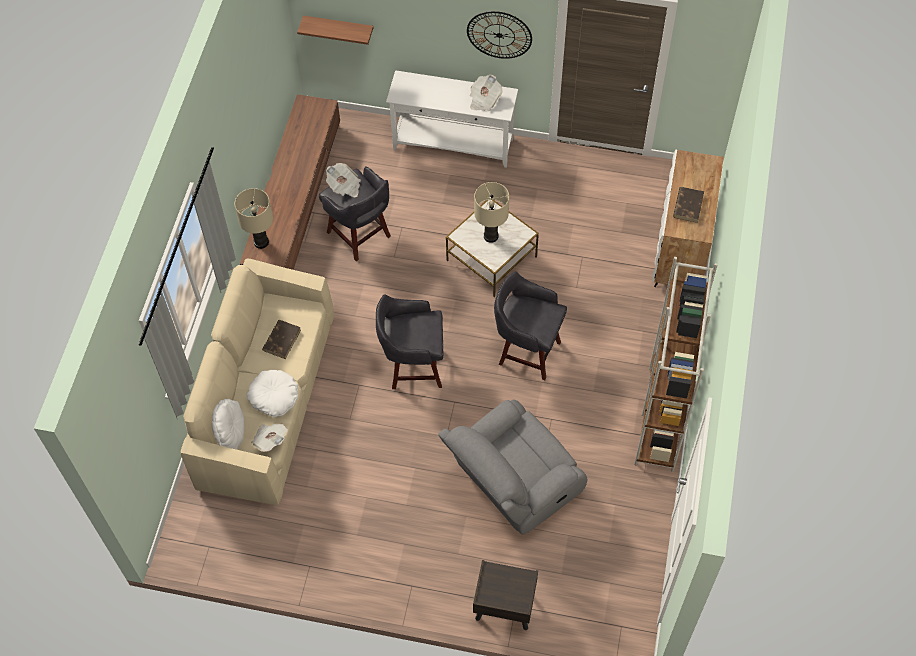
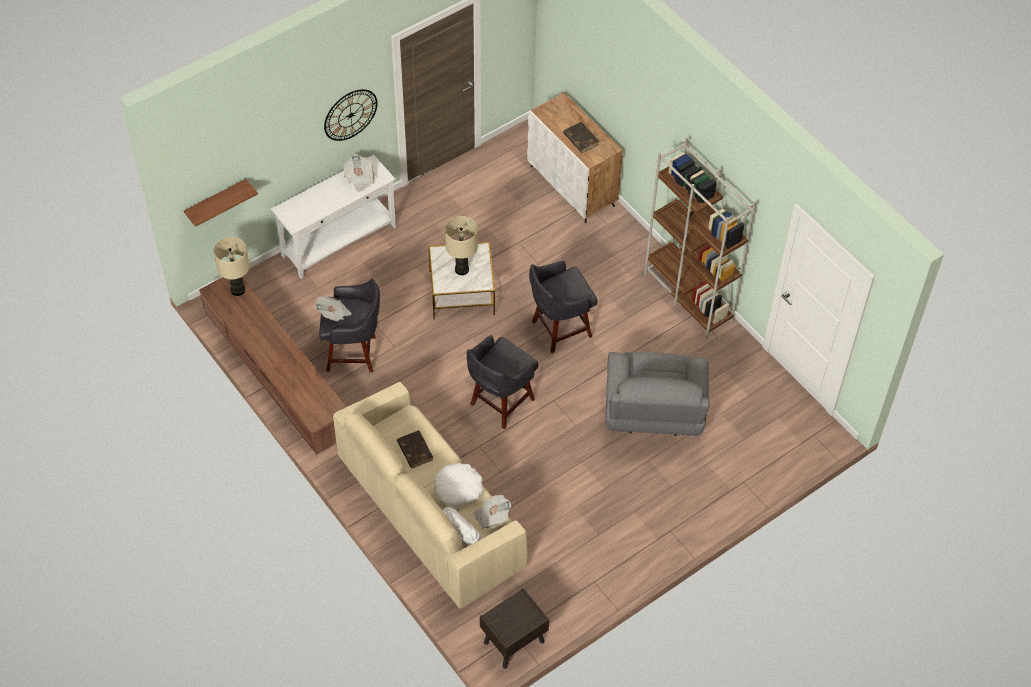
camera: 50 degrees left, 5 degrees down
(261, 242) = (309, 406): beige table lamp -> beige table lamp (237, 290)
(504, 607) = (738, 489): brown nightstand -> brown nightstand (513, 643)

